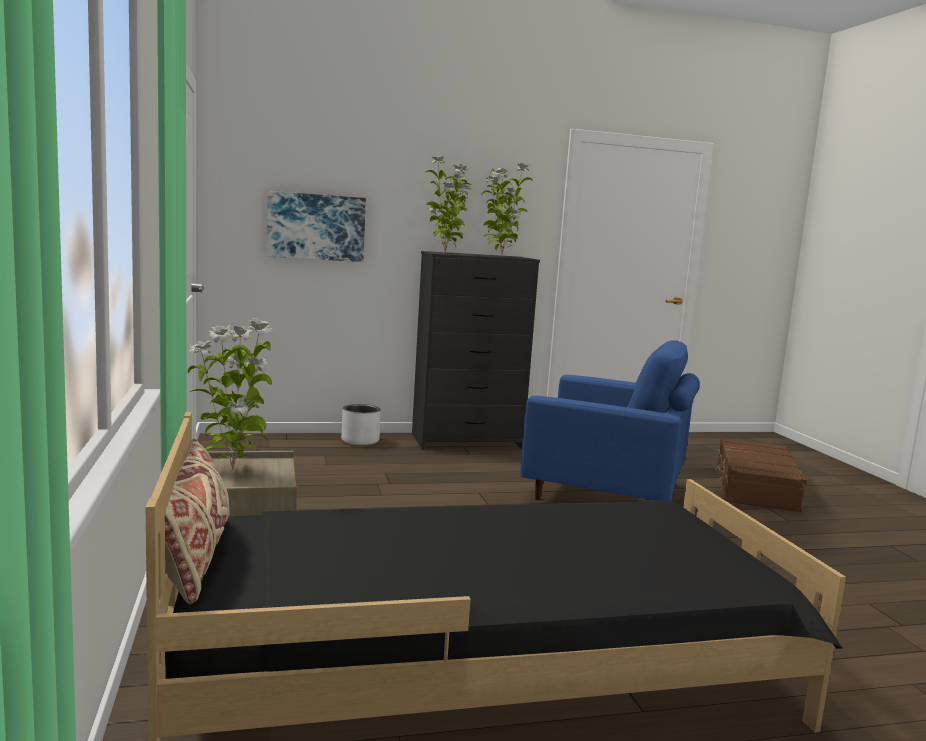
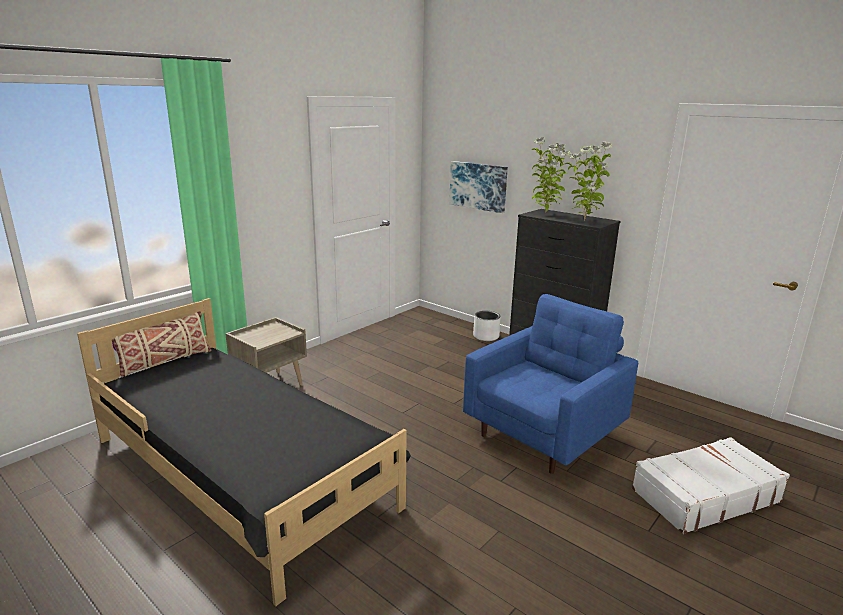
camera: 55 degrees right, 10 degrees up
(233, 469) = (268, 330): potted plant -> none
(605, 495) = (545, 434): blue armchair -> blue armchair turned 120 degrees counterclockwise
(754, 488) = (704, 495): brown suitcase -> white suitcase

